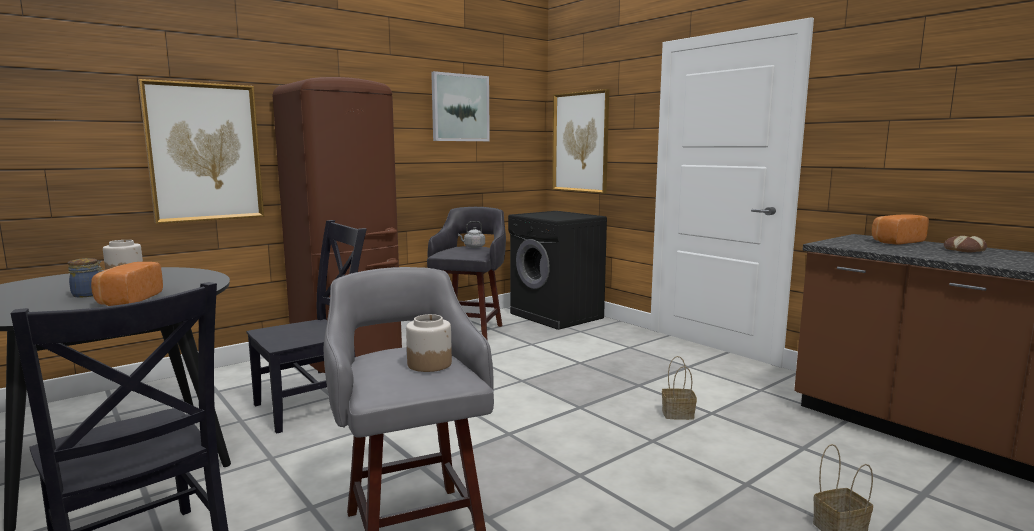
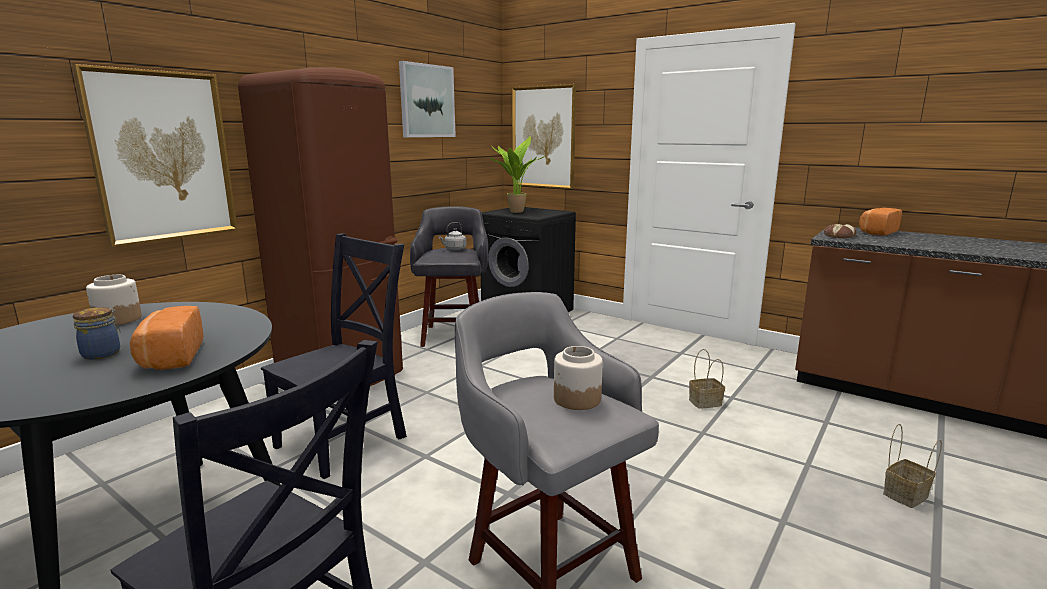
camera: 15 degrees left, 5 degrees up
(545, 215) = (515, 212): none -> potted plant
(963, 250) = (939, 239): bread -> bread (838, 236)

